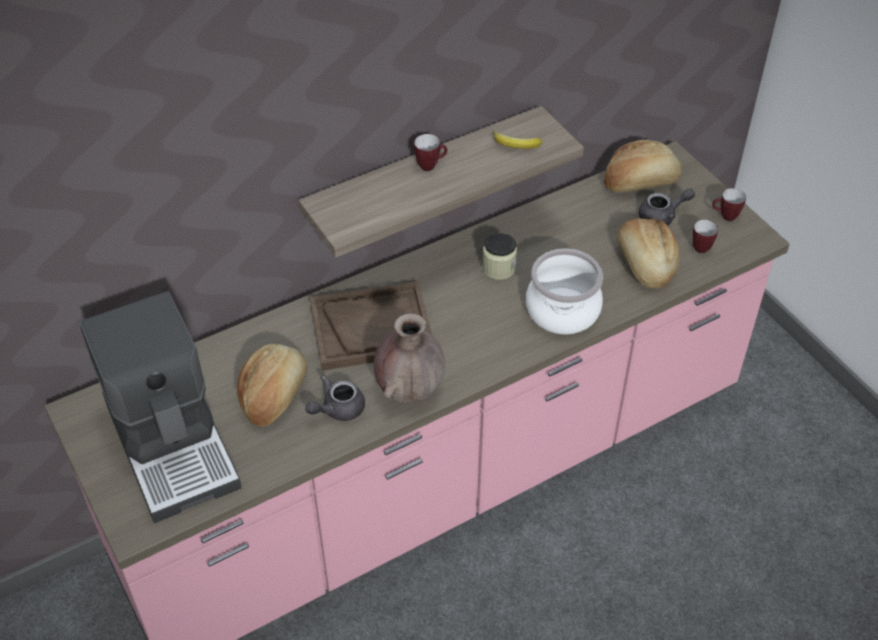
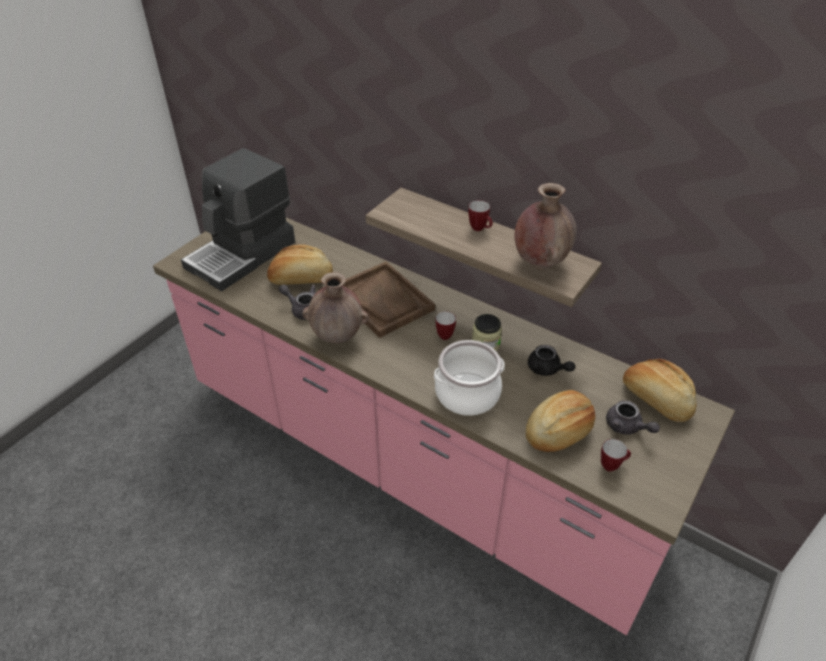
camera: 65 degrees right, 5 degrees down
(515, 145) = (540, 262): banana -> brown vase
(561, 237) = (547, 369): none -> black teapot
(725, 217) = (667, 474): mug -> mug (444, 334)

